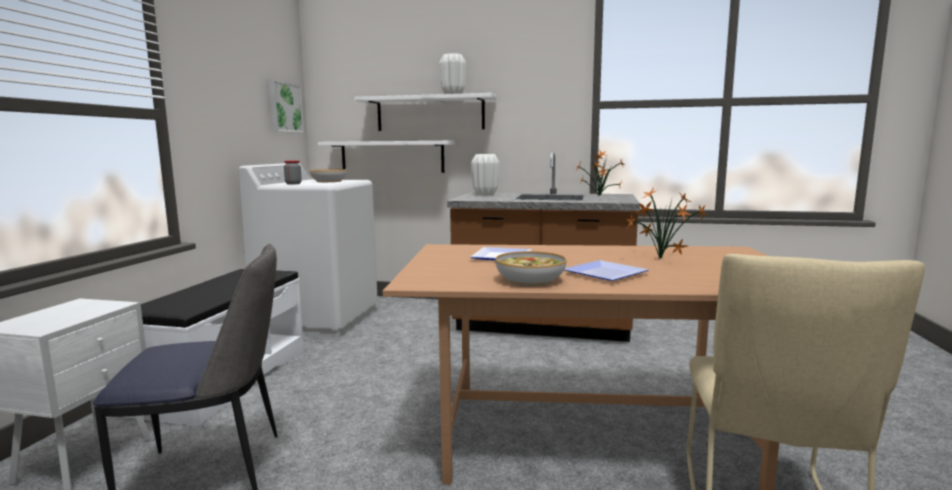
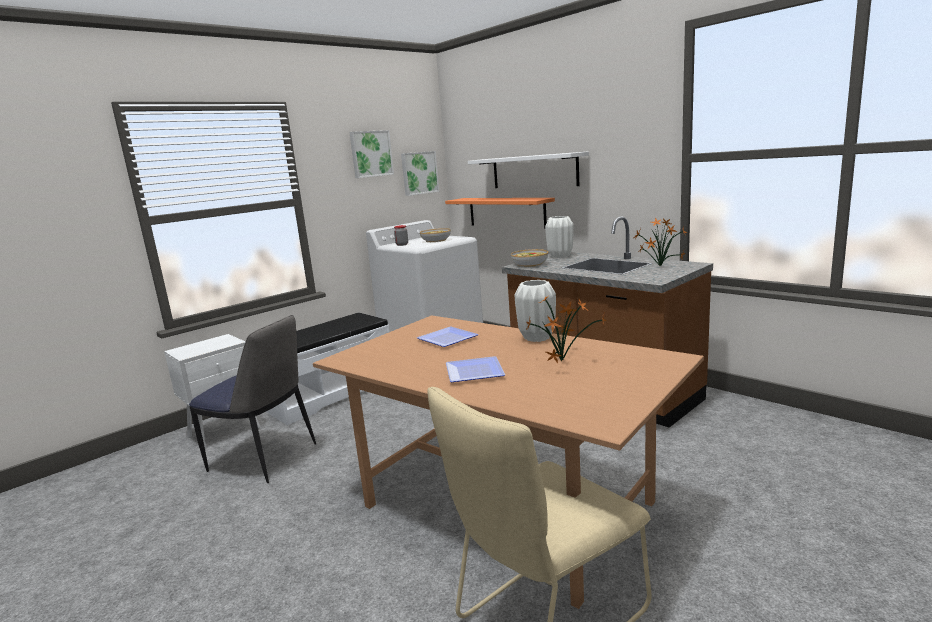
camera: 35 degrees right, 5 degrees up
(240, 72) = (370, 154): none -> picture
(392, 157) = (506, 212): white shelf -> orange shelf
(453, 94) = (544, 154): white vase -> white vase (536, 338)
(530, 280) = (410, 369): bowl -> bowl (530, 264)

